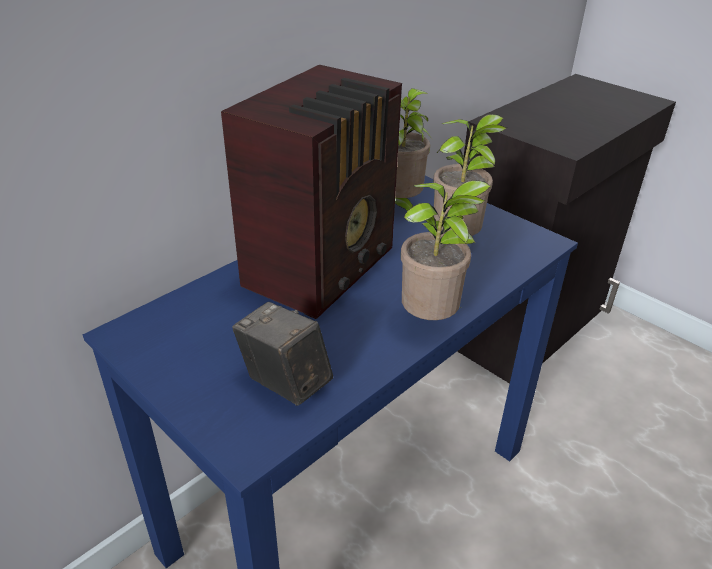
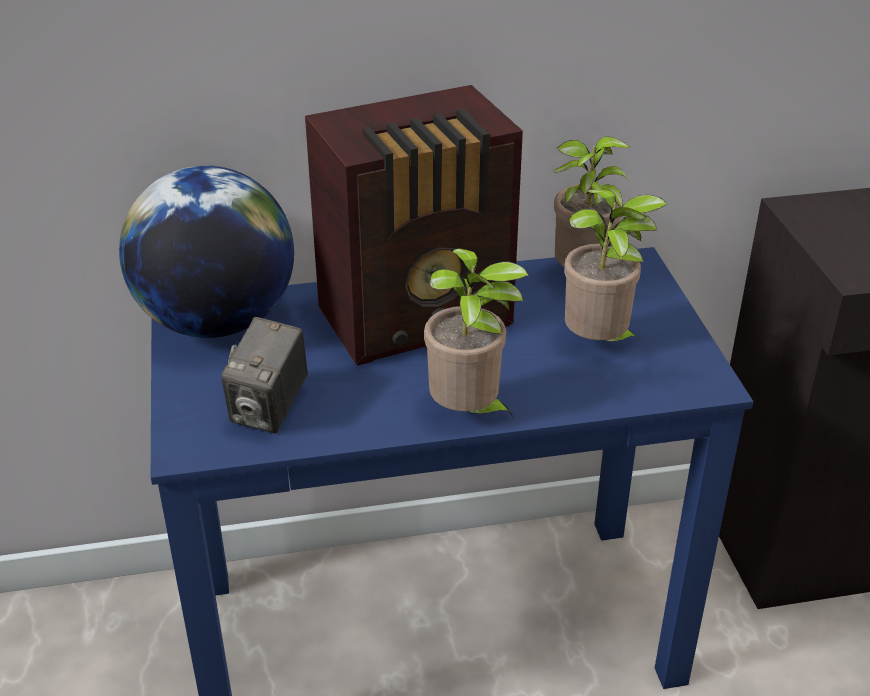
camera: 35 degrees right, 0 degrees up
(165, 330) = (217, 322): none -> globe
(285, 382) = (269, 410): camera -> camera turned 150 degrees counterclockwise

